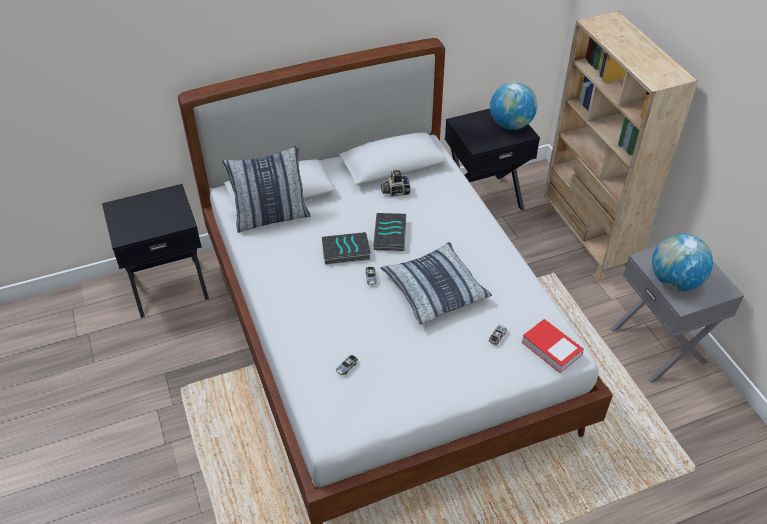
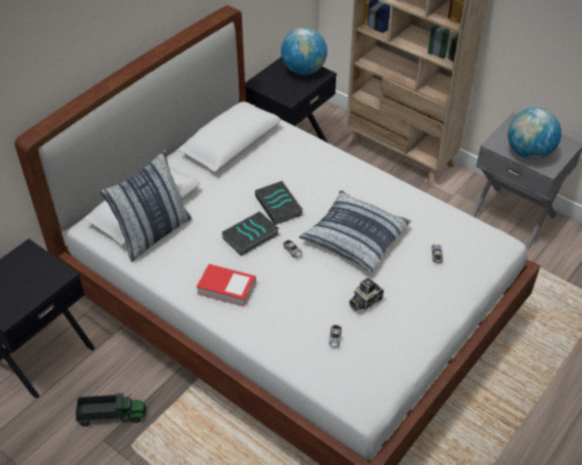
camera: 30 degrees left, 0 degrees up
(183, 357) = (111, 415): none -> toy truck
(395, 191) = (252, 165): camera -> camera (364, 301)
(551, 348) = (485, 246): book -> book (226, 288)

